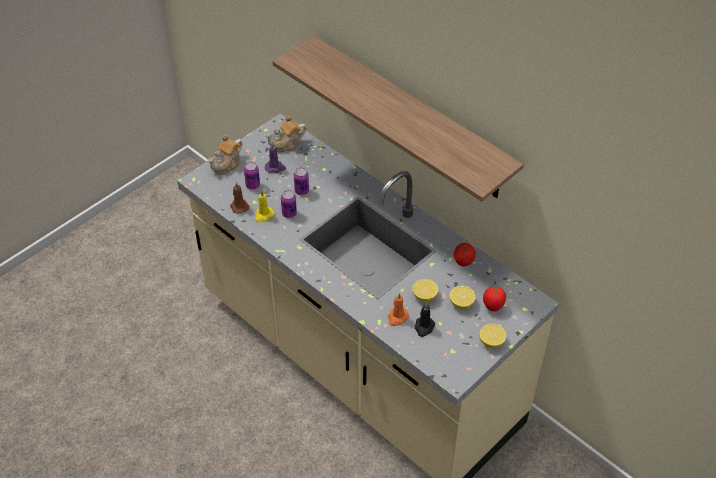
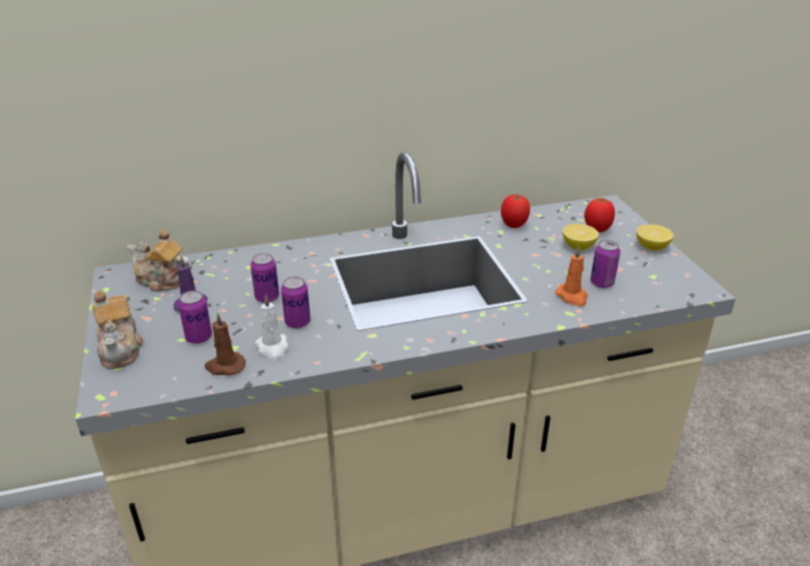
camera: 60 degrees left, 15 degrees down
(263, 215) = (273, 348): yellow candle -> white candle
(286, 144) = (162, 281): teapot -> teapot turned 105 degrees clockwise
(411, 118) = (358, 86): shelf -> none
(424, 296) = (548, 266): lemon -> none
(424, 327) = (602, 283): black candle -> can

